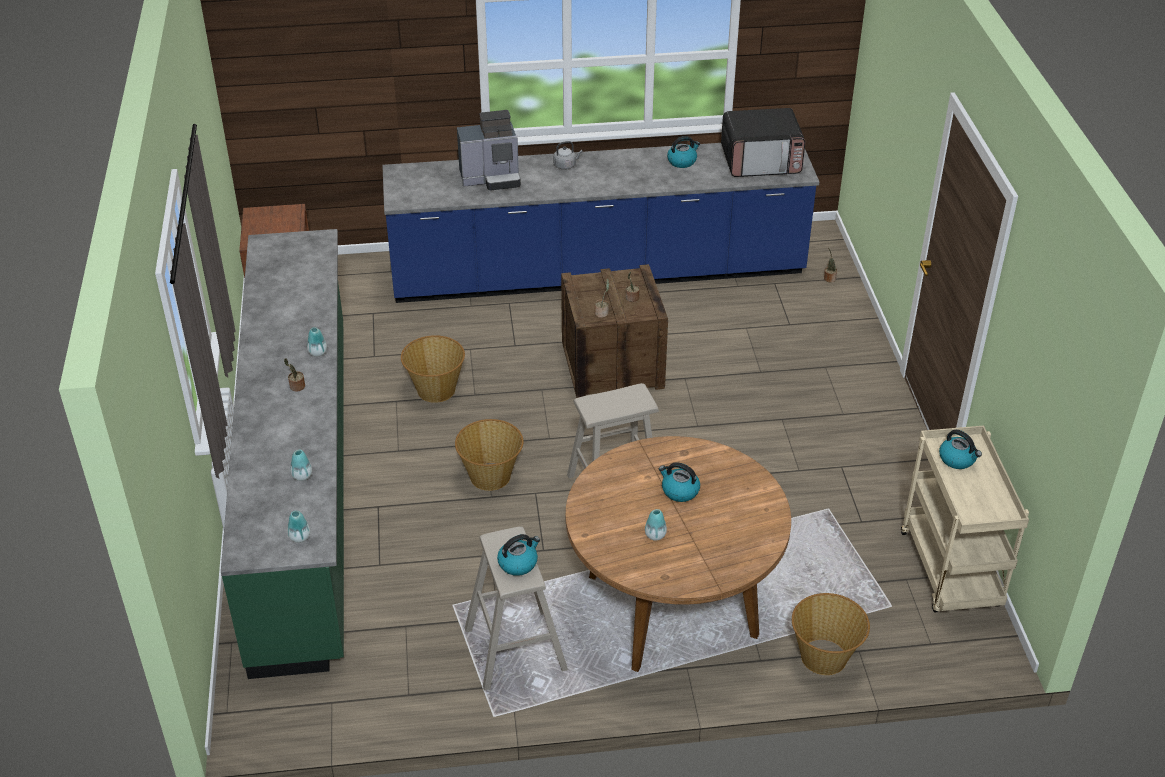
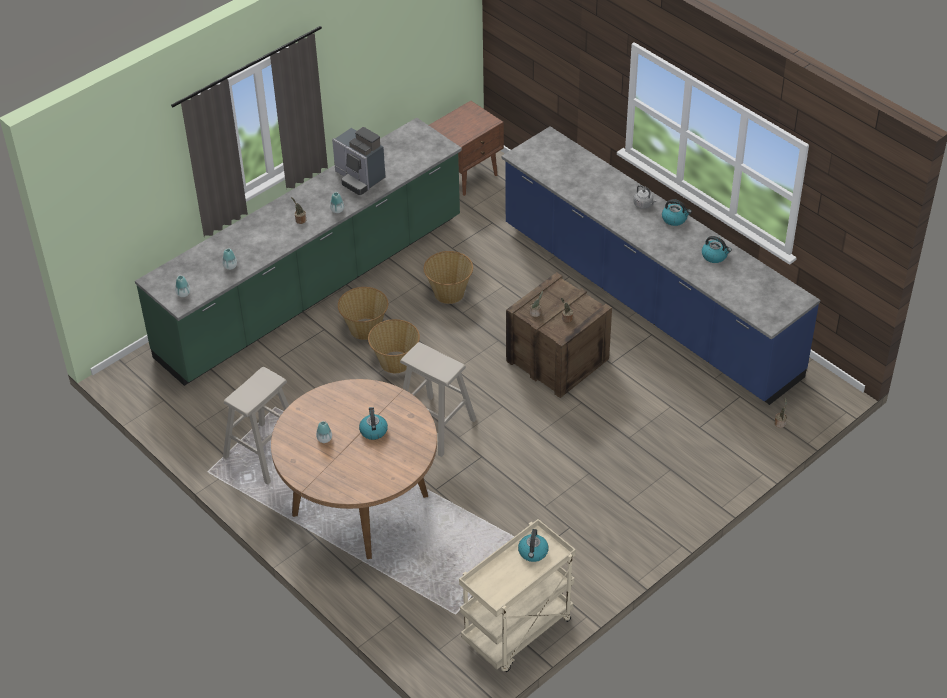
camera: 55 degrees right, 5 degrees up
(491, 178) = (589, 180): coffee machine -> coffee machine (359, 178)
(518, 563) = (254, 394): kettle -> kettle (674, 219)
(761, 161) = (762, 295): microwave -> none
(824, 657) = (380, 600): basket -> basket (365, 329)

